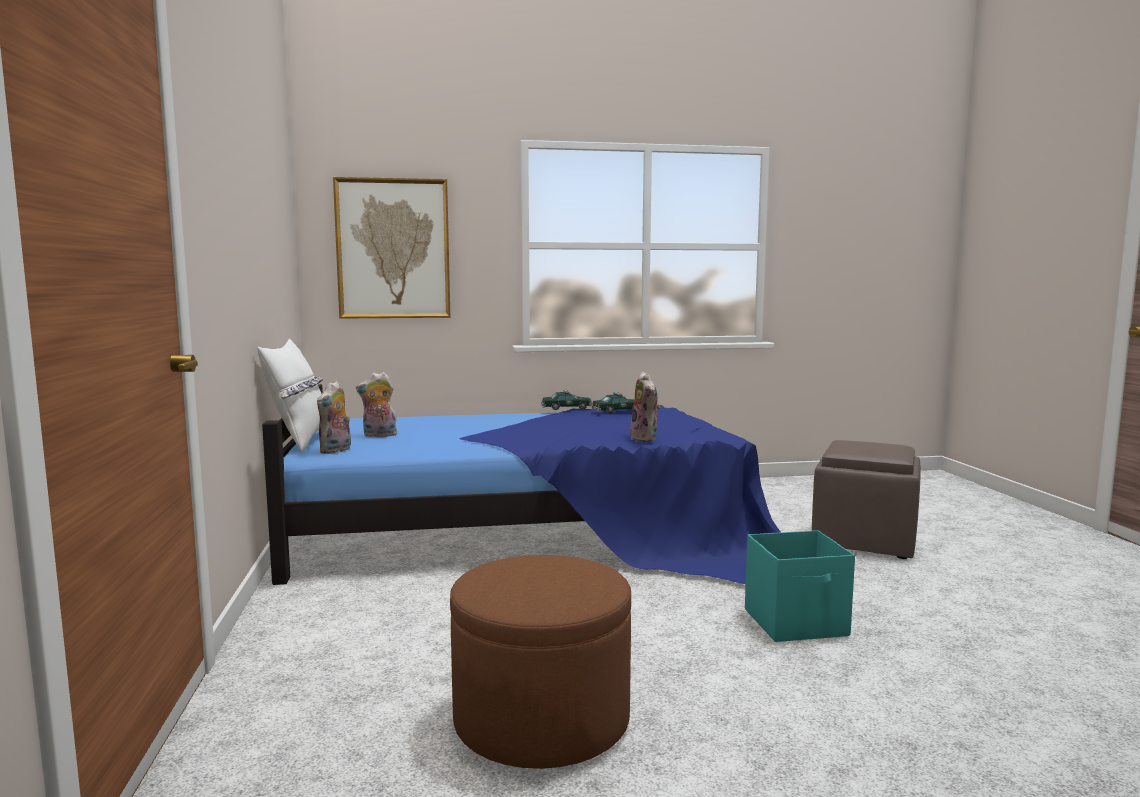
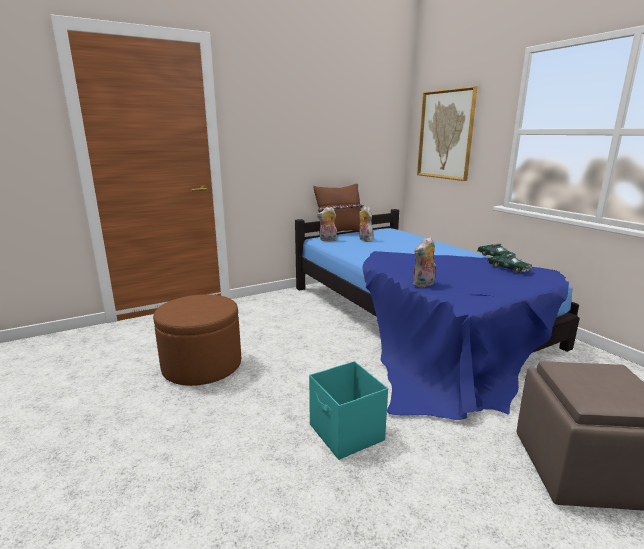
camera: 70 degrees right, 10 degrees up
(300, 441) = (339, 233): white pillow -> brown pillow

